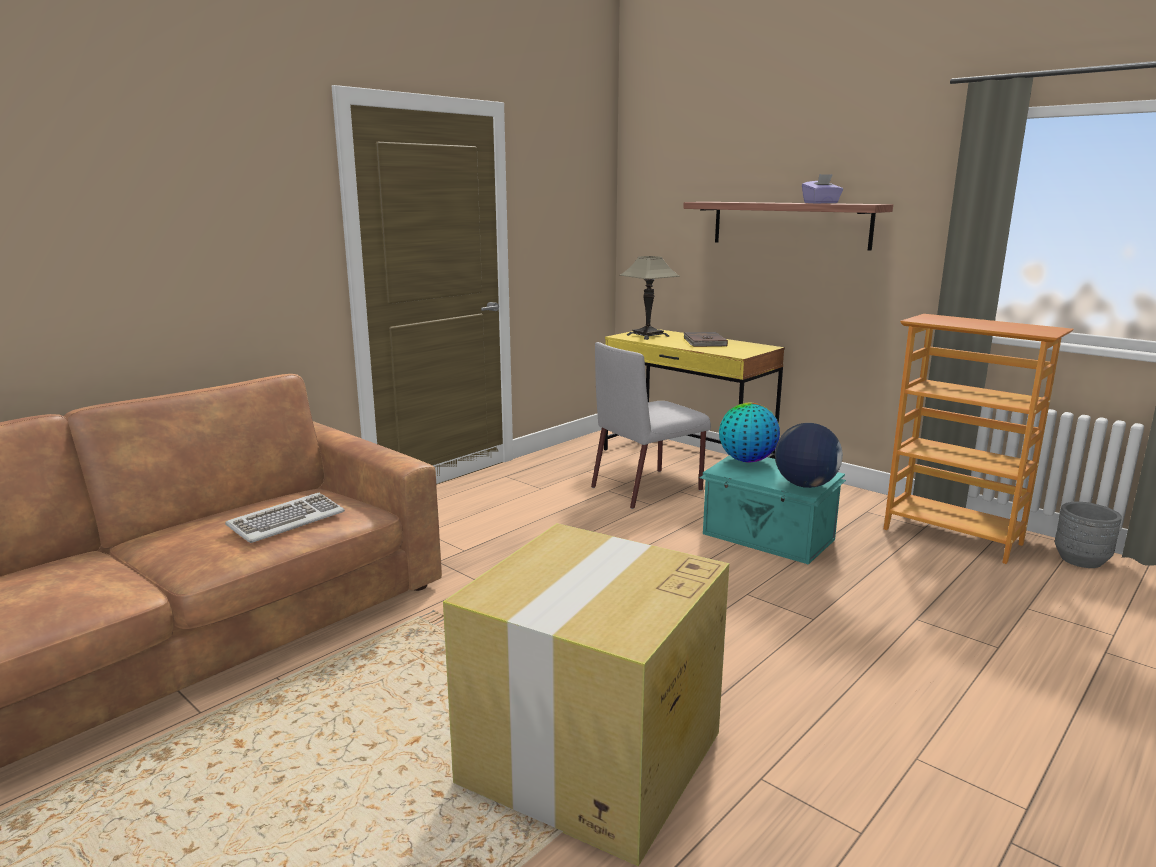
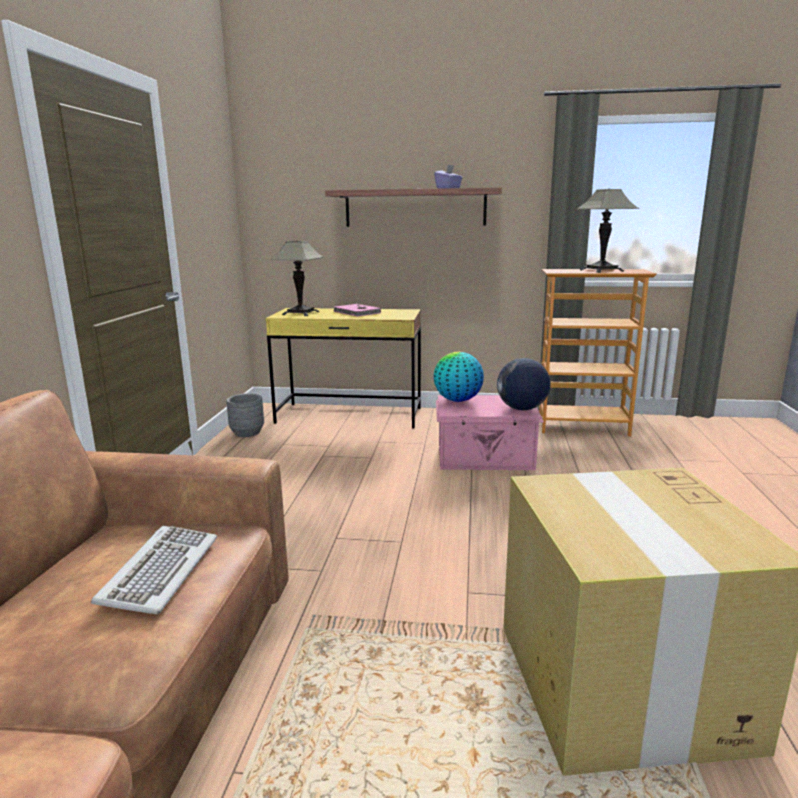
camera: 35 degrees left, 0 degrees up
(648, 488) = (352, 445): grey chair -> none
(704, 342) = (356, 312): brown book -> pink book
(768, 537) = (486, 459): turquoise storage box -> pink storage box
(993, 324) = (601, 270): none -> table lamp
(1080, 560) = (658, 423): grey planter -> grey planter (247, 432)

